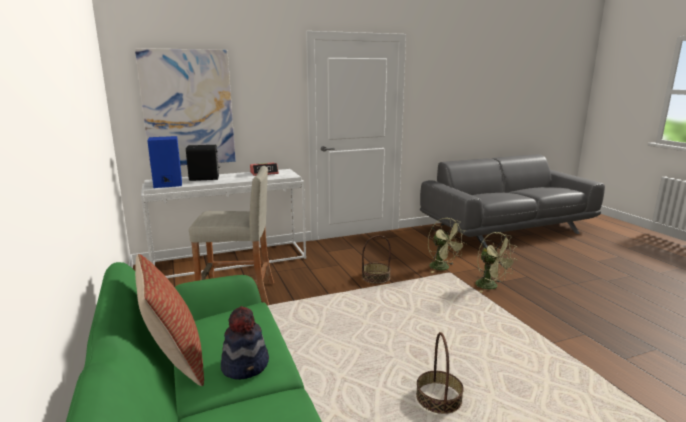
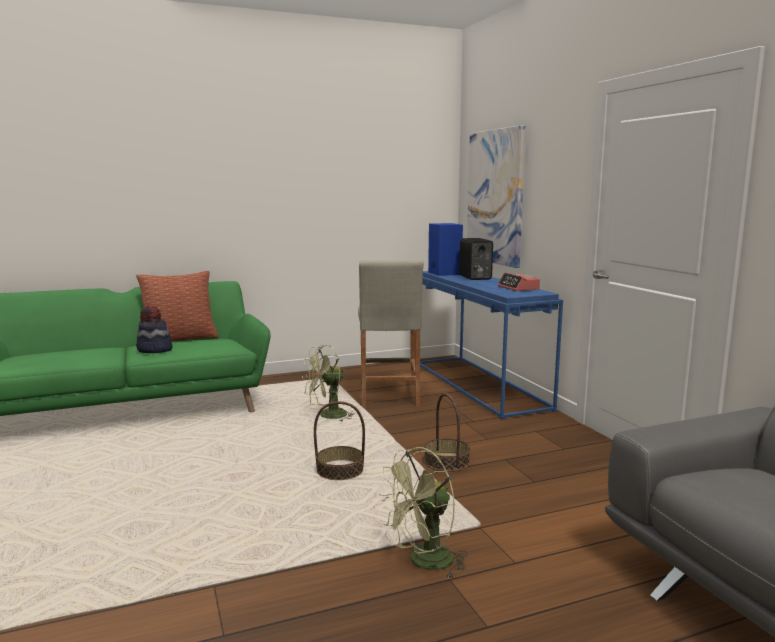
camera: 90 degrees right, 5 degrees down
(231, 260) = (480, 385): white console table -> blue console table
(438, 398) = (155, 481): basket -> basket (340, 470)
(443, 268) = (501, 521): green fan -> green fan (328, 416)

